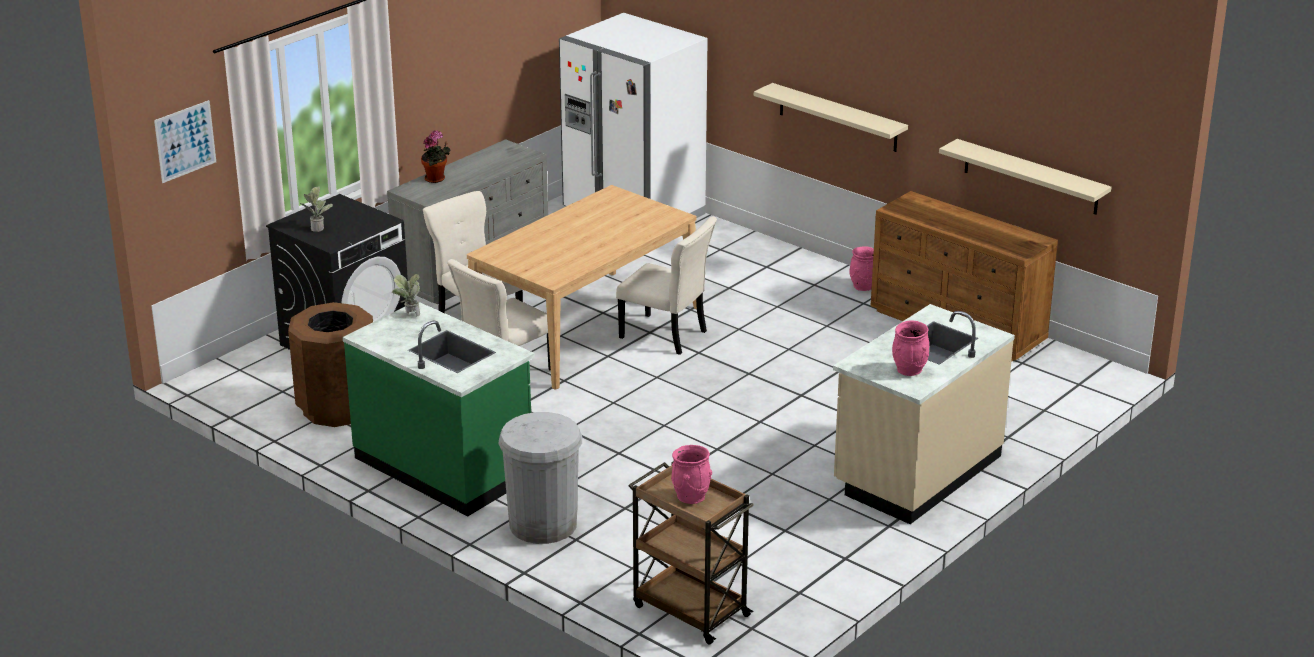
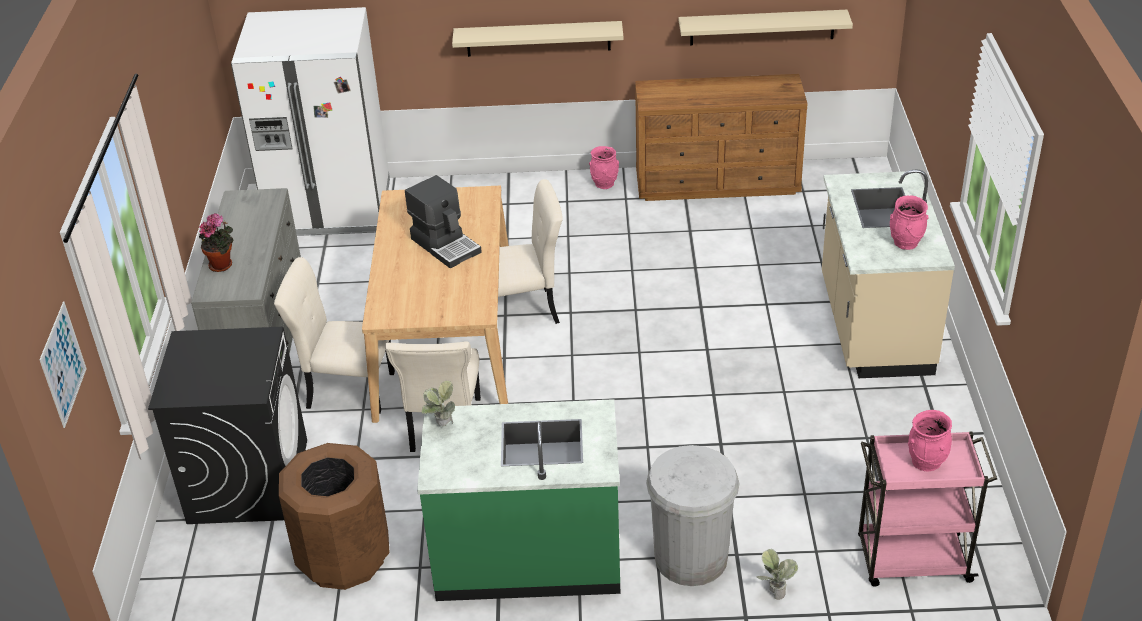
camera: 40 degrees left, 10 degrees up
(318, 227) = (209, 381): potted plant -> potted plant (774, 591)
(598, 233) = (446, 245): none -> coffee machine
(689, 610) = (911, 560): brown cart -> pink cart

